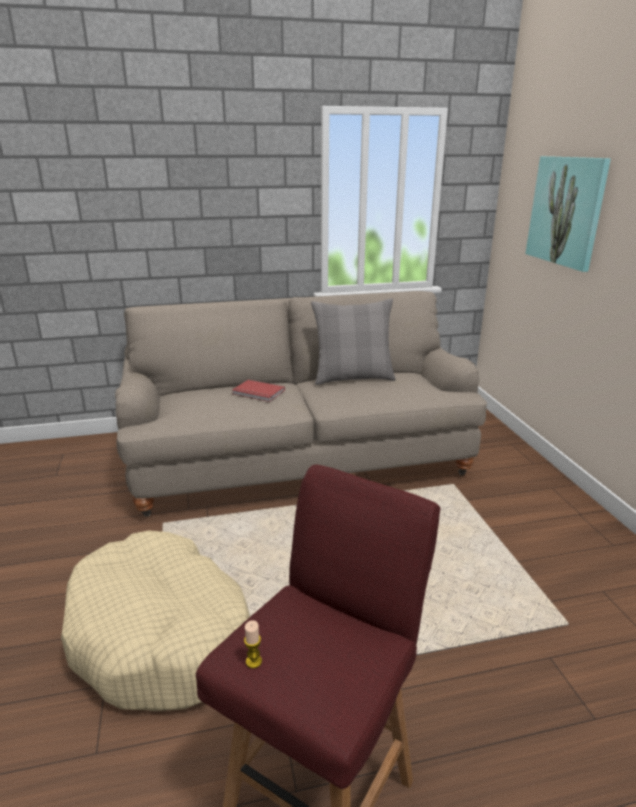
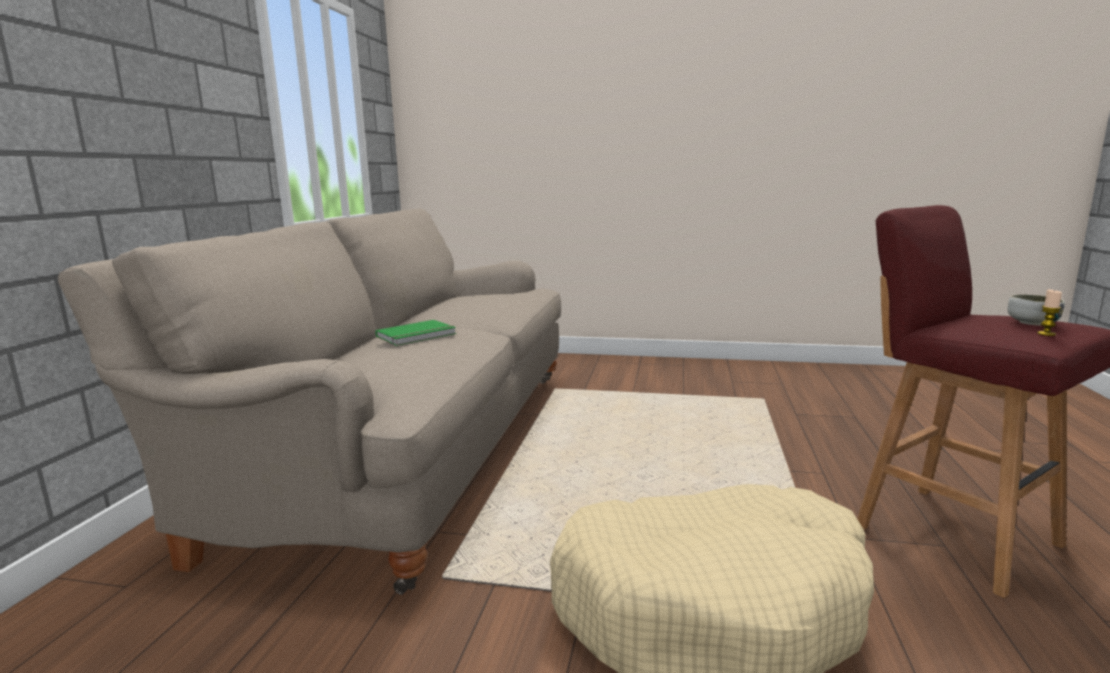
camera: 65 degrees left, 10 degrees down
(258, 393) = (417, 335): red book -> green book
(304, 659) = (1032, 323): none -> bowl
(353, 378) = (447, 305): grey pillow -> none
(565, 211) = (512, 117): picture -> none

